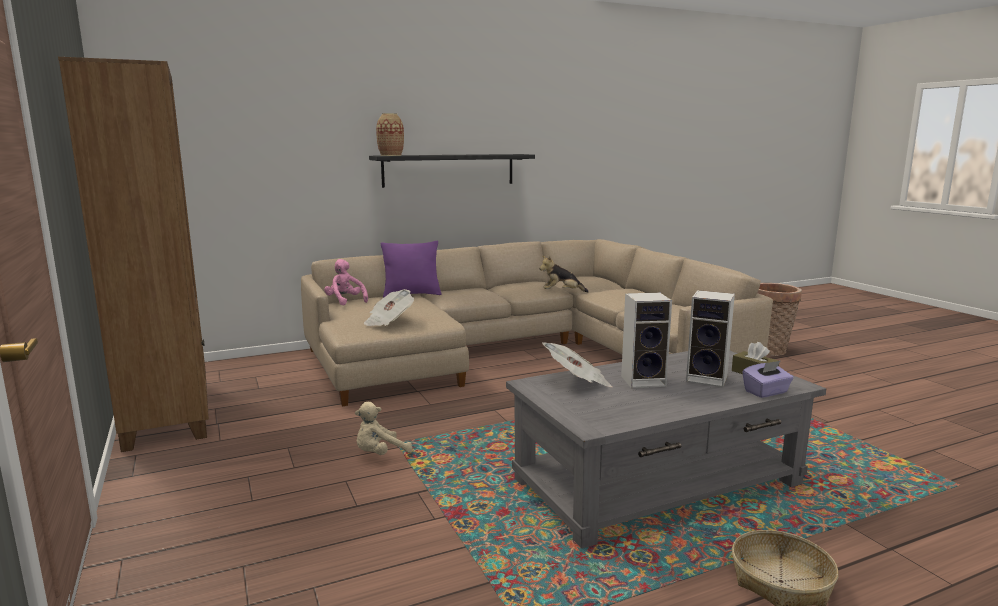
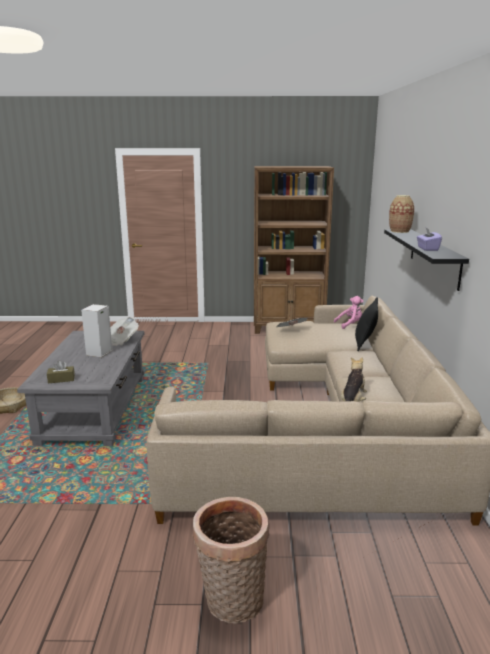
camera: 115 degrees right, 5 degrees up
(380, 454) = (201, 359): beige plush toy -> none
(412, 294) = (365, 343): purple pillow -> black pillow
(708, 379) = (76, 366): speaker -> none
(766, 392) = (41, 372): purple tissue box -> purple tissue box (427, 249)

